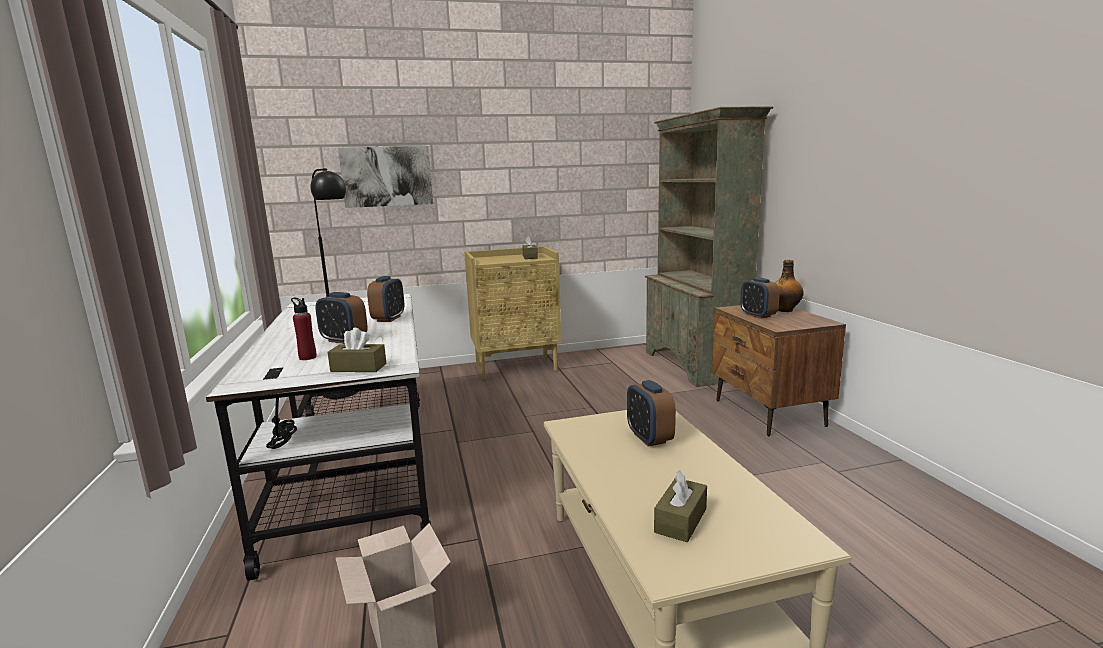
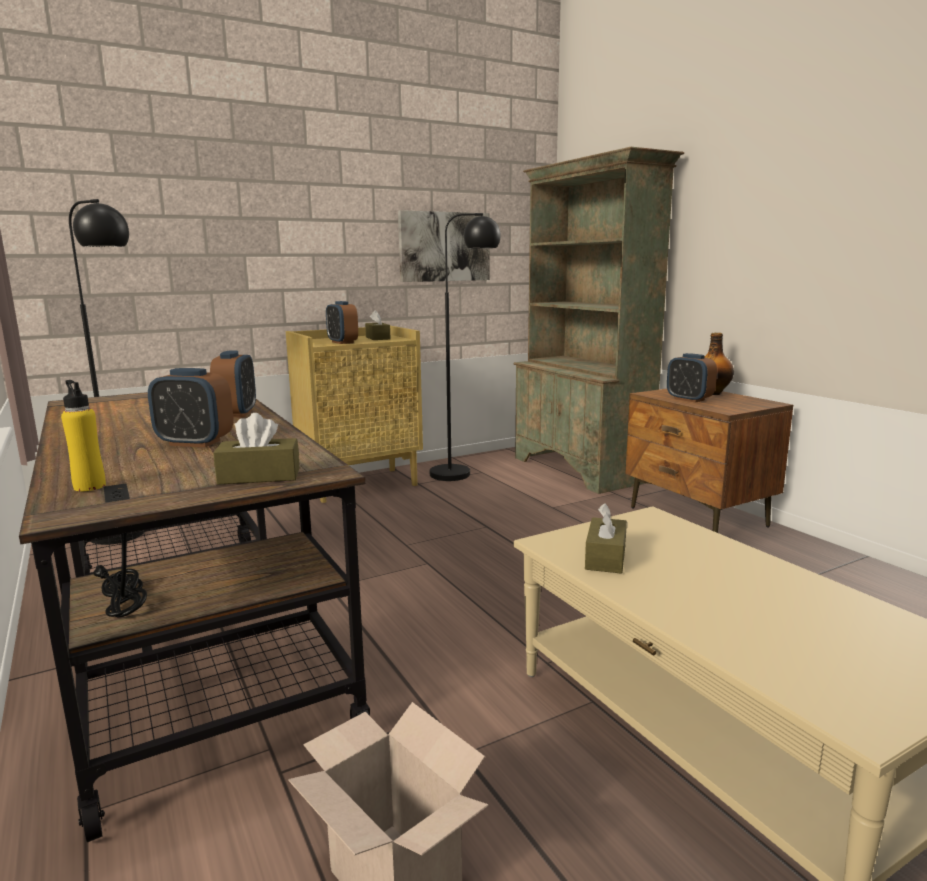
camera: 15 degrees left, 0 degrees up
(262, 368) = (89, 486): none -> yellow bottle
(307, 357) = (156, 467): red bottle -> none
(356, 469) = (195, 641): white desk -> brown desk
(387, 176) = (174, 223): picture -> picture (444, 247)
(597, 363) = (463, 474): none -> black floor lamp
(649, 438) = (670, 548): alarm clock -> alarm clock (342, 342)
(680, 520) = (808, 648): brown tissue box -> brown tissue box (605, 557)

